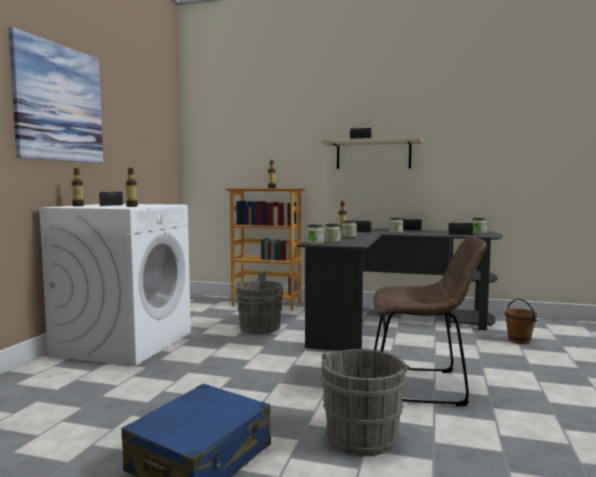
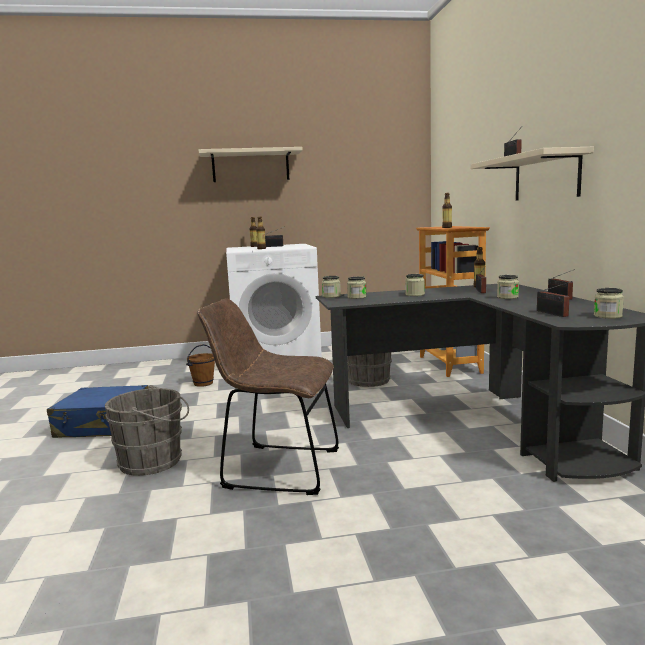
camera: 65 degrees right, 5 degrees up
(59, 103) = (250, 166): picture -> beige shelf
(422, 386) = (276, 468): brown chair -> brown chair turned 120 degrees clockwise
(519, 340) = (536, 511): brown bucket -> brown bucket (203, 383)

